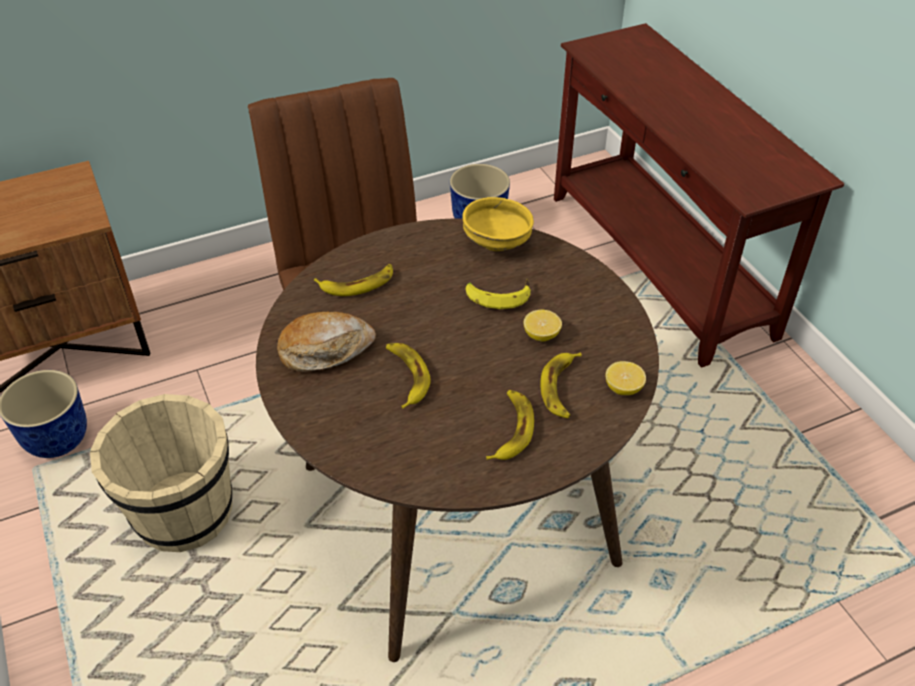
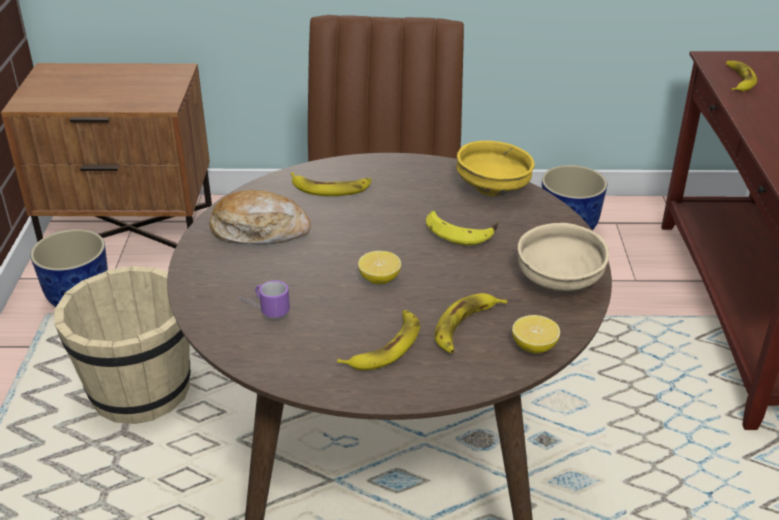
camera: 25 degrees right, 10 degrees down
(386, 430) = (263, 310): none -> mug
(406, 376) = (317, 272): banana -> banana (737, 80)
(541, 335) = (479, 276): lemon -> lemon (379, 279)
(604, 320) = (558, 282): none -> beige bowl

